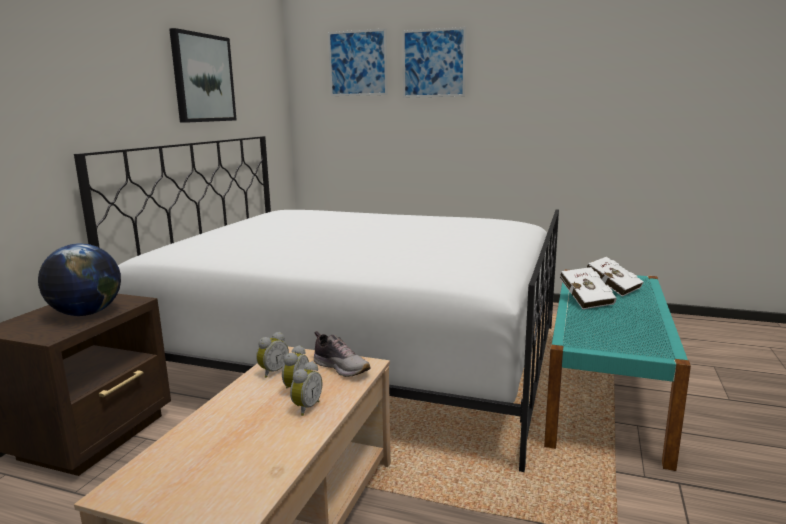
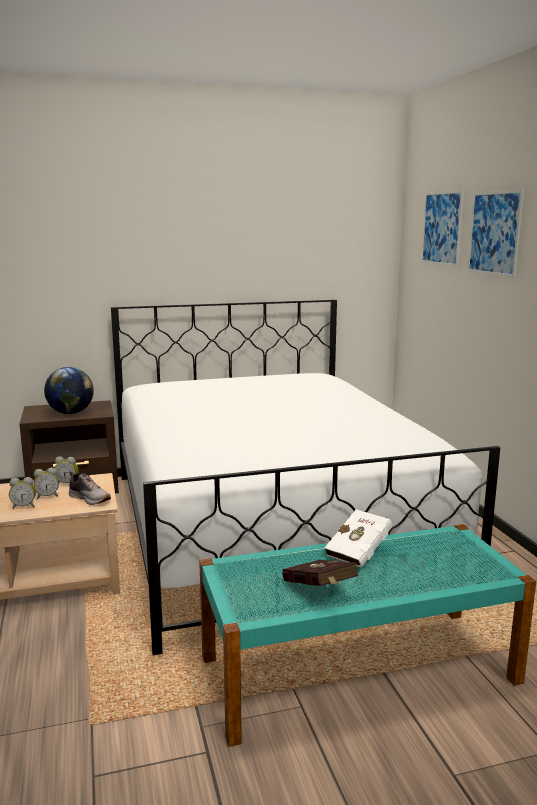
camera: 55 degrees right, 0 degrees up
(203, 78) = (261, 247): picture -> none
(341, 367) = (90, 499): shoe -> shoe turned 60 degrees counterclockwise
(611, 288) = (430, 559): white book -> none
(640, 324) = (320, 591): none -> red book

